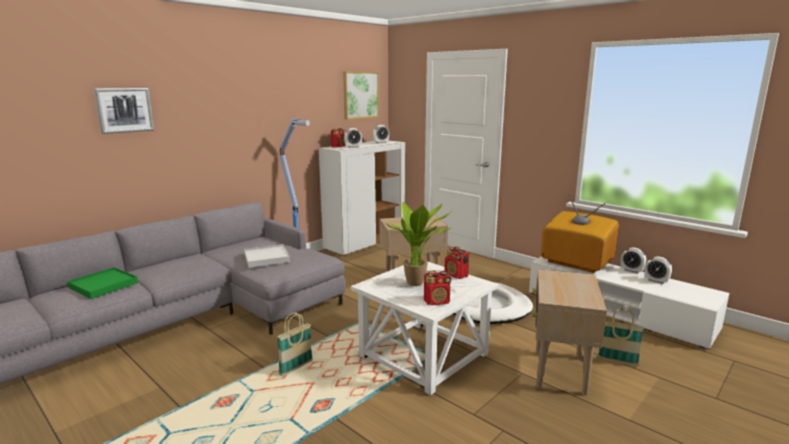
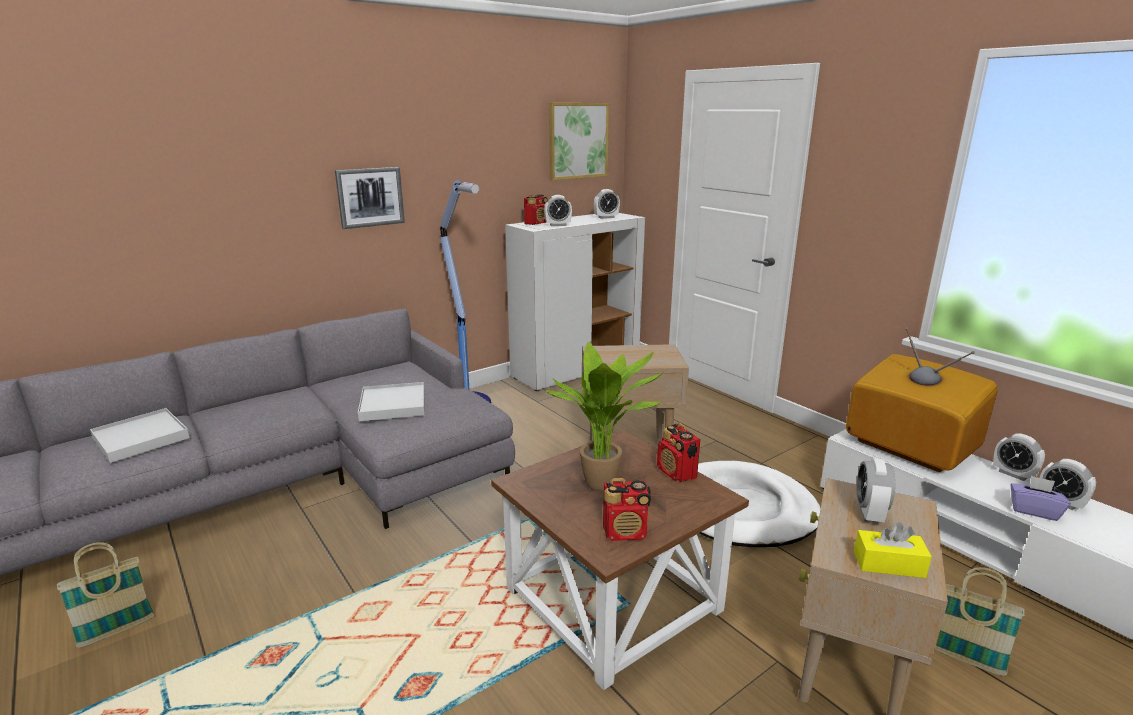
camera: 10 degrees right, 5 degrees up
(103, 285) = (141, 438): green tray -> white tray
(124, 110) = (186, 168): picture -> picture (370, 197)
(296, 368) = (402, 601): basket -> basket (117, 631)
(425, 355) = (616, 600): white side table -> brown side table
(563, 281) = (869, 513): none -> alarm clock
(576, 299) = (888, 564): none -> yellow tissue box
(643, 285) = (1033, 510): none -> purple tissue box

